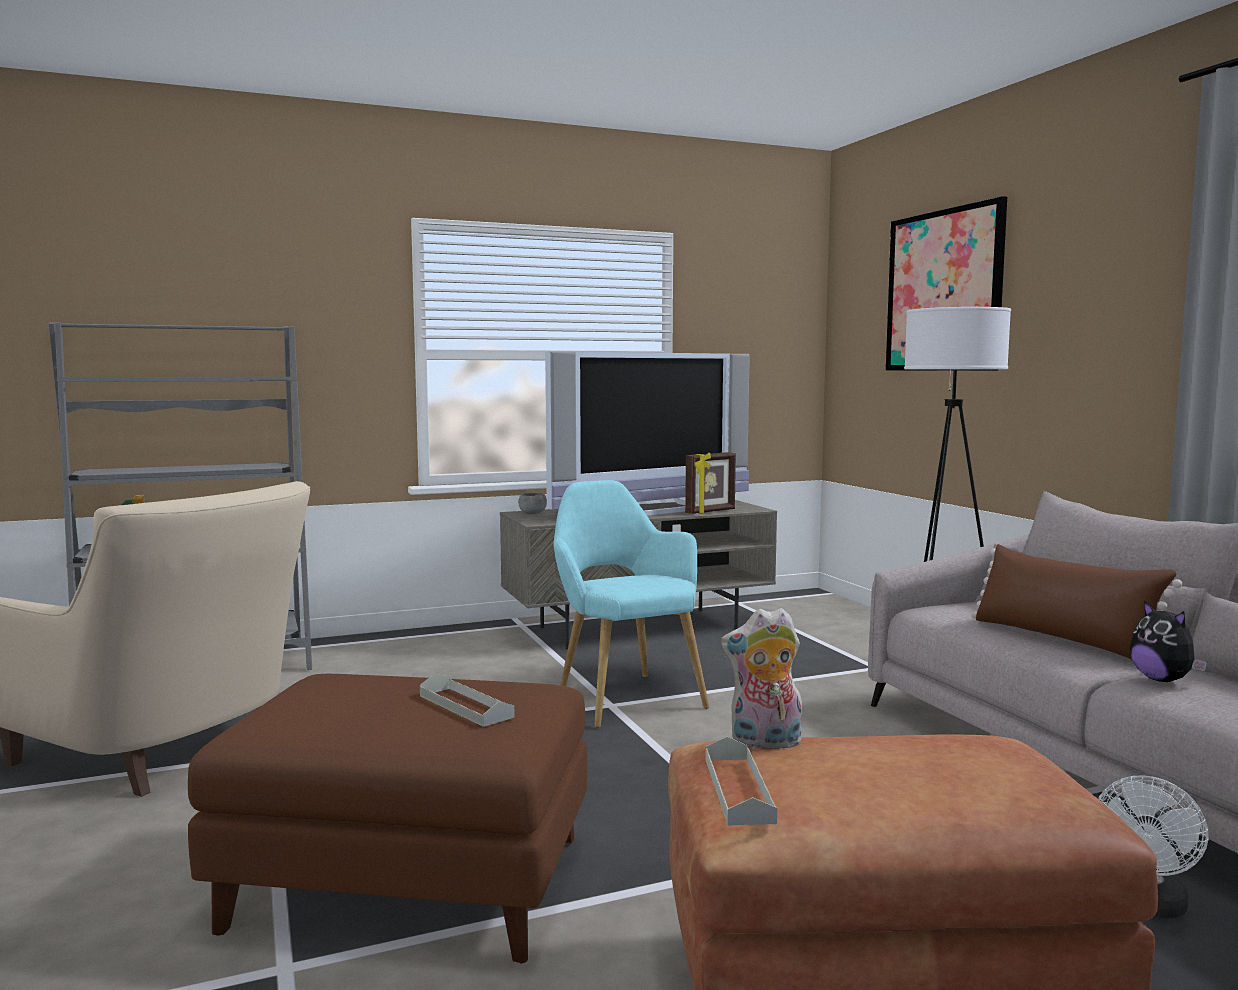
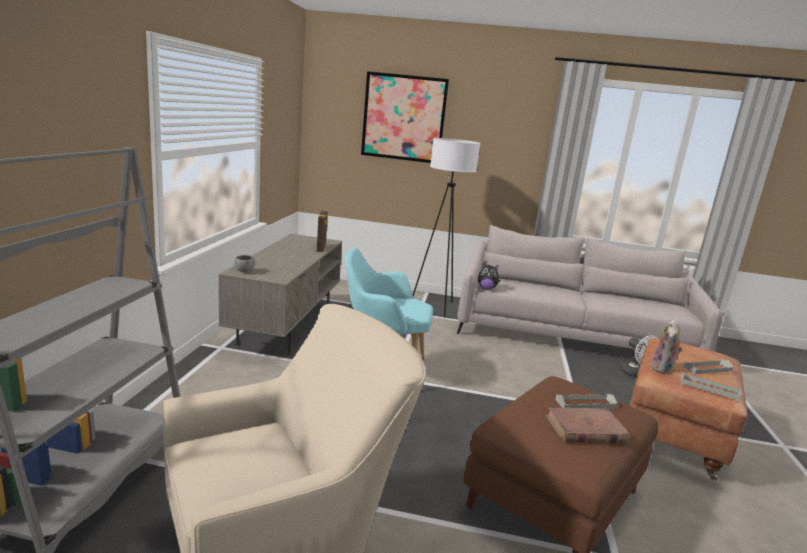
camera: 60 degrees left, 10 degrees up
(362, 714) = (585, 429): none -> brown book
(653, 510) = (294, 252): television -> none
(869, 781) = (707, 369): none -> grey tray
(1062, 639) = (546, 290): brown pillow -> none
(1162, 680) = (595, 299): plush toy -> plush toy (486, 288)

